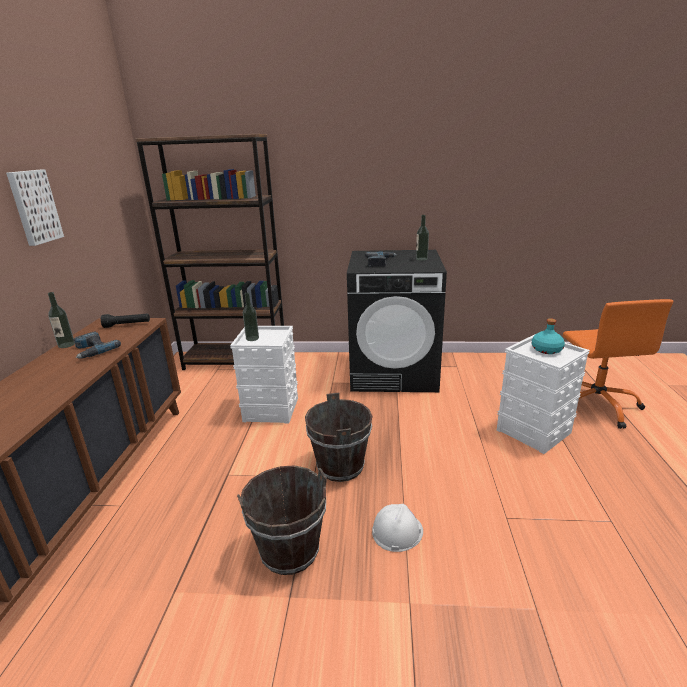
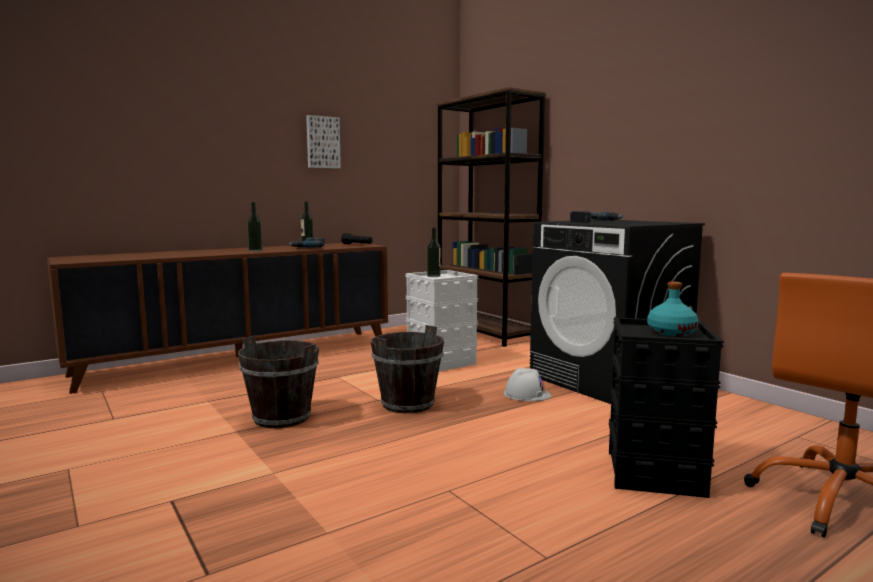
camera: 50 degrees right, 15 degrees down
(397, 531) = (354, 446): white hard hat -> white hard hat (527, 394)
(421, 259) = (648, 223): bottle -> bottle (255, 250)
(534, 431) = (656, 473): white storage box -> black storage box

